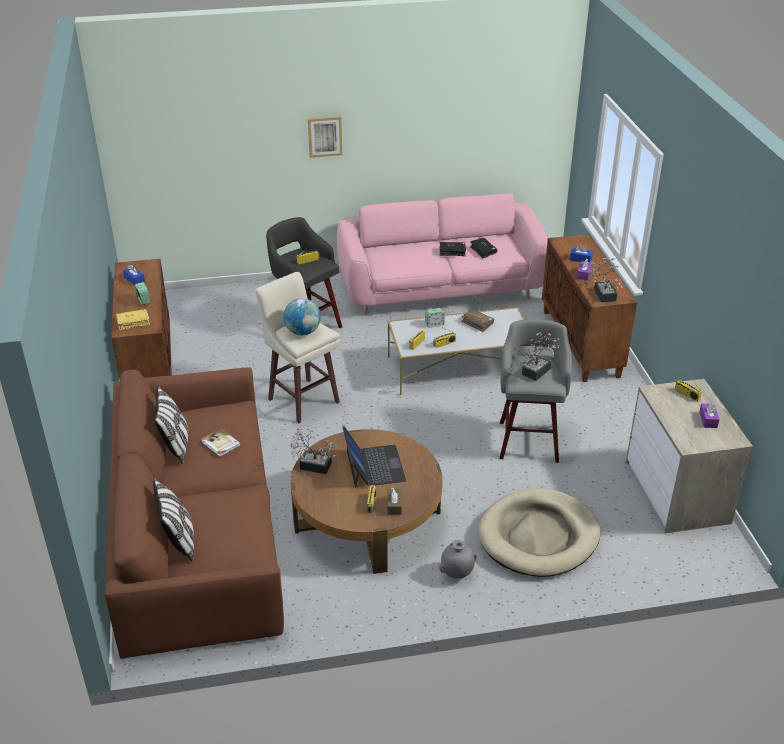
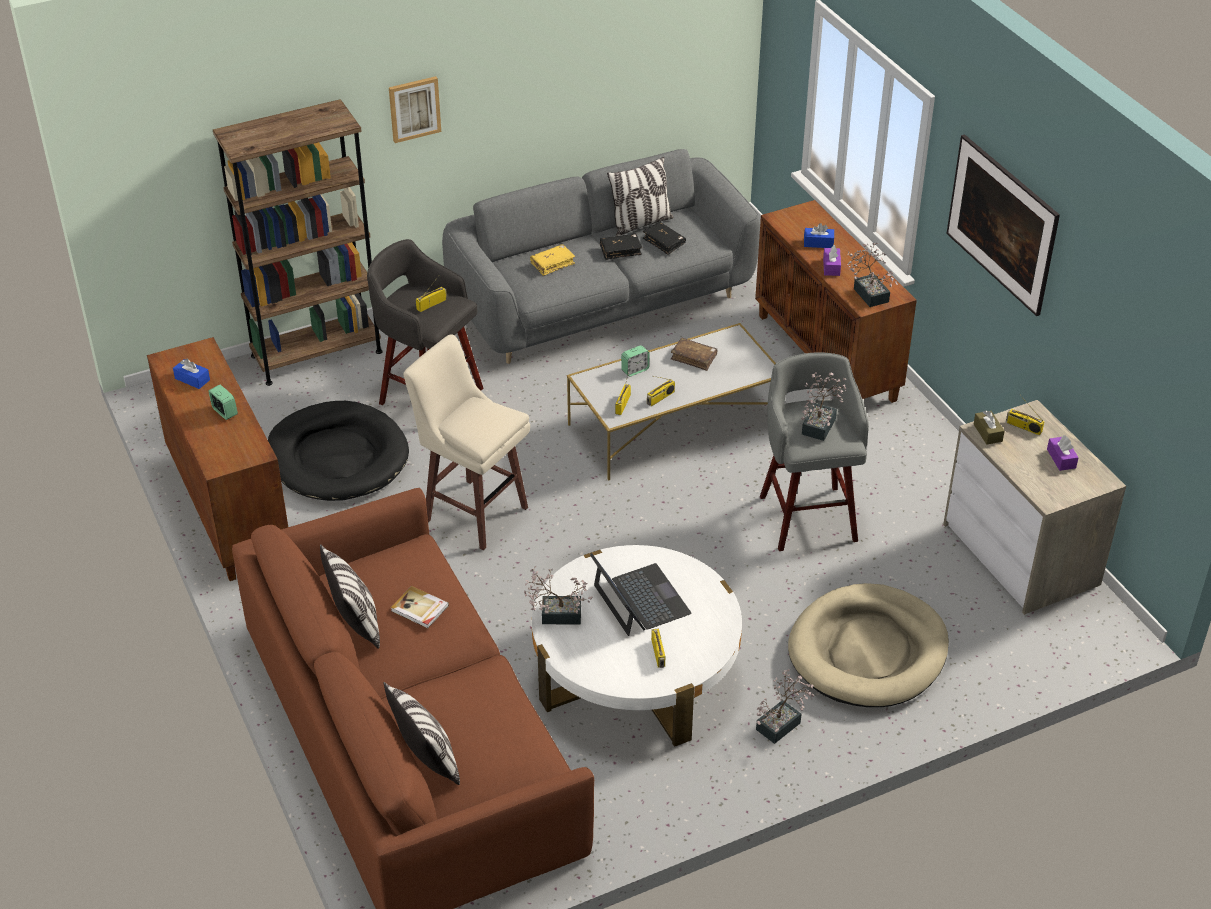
camera: 15 degrees left, 5 degrees up
(133, 322) = (227, 450): yellow book -> yellow book (552, 264)
(231, 352) = (337, 457): none -> black dog bed
(247, 292) = (316, 354): none -> brown bookcase
(303, 332) = (478, 422): globe -> none
(367, 519) = (635, 672): brown coffee table -> white coffee table
(394, 505) = (690, 651): brown tissue box -> brown tissue box (987, 433)
(440, 289) = (601, 303): pink sofa -> grey sofa
(457, 573) = (782, 723): grey vase -> potted plant
(472, 238) = (640, 224): none -> pillow
(690, 264) = (997, 248): none -> picture

